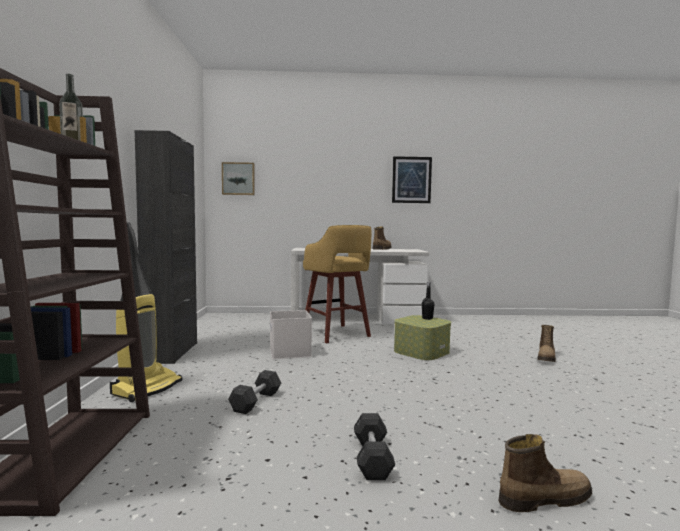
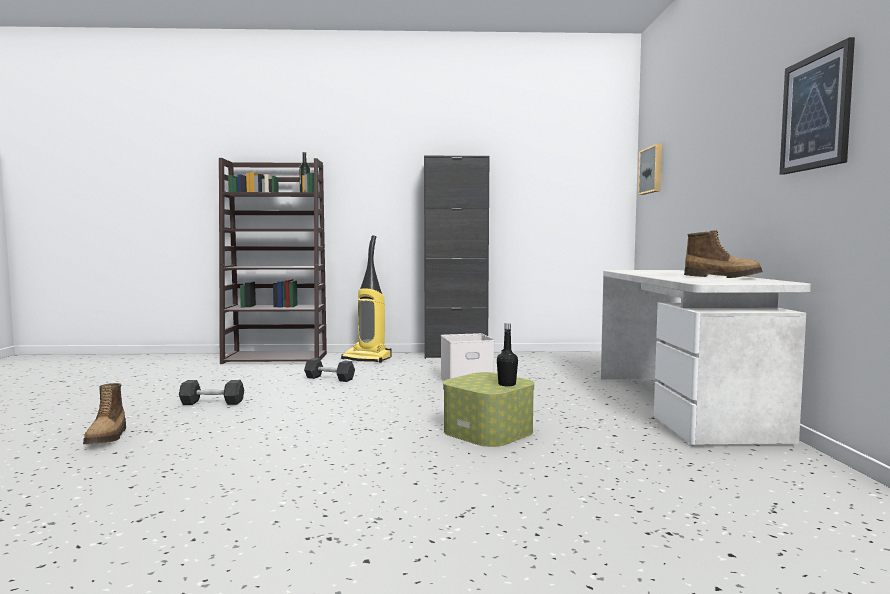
camera: 90 degrees right, 0 degrees up
(336, 334) = (560, 395): yellow stool -> none
(546, 358) = (467, 521): boot -> none

